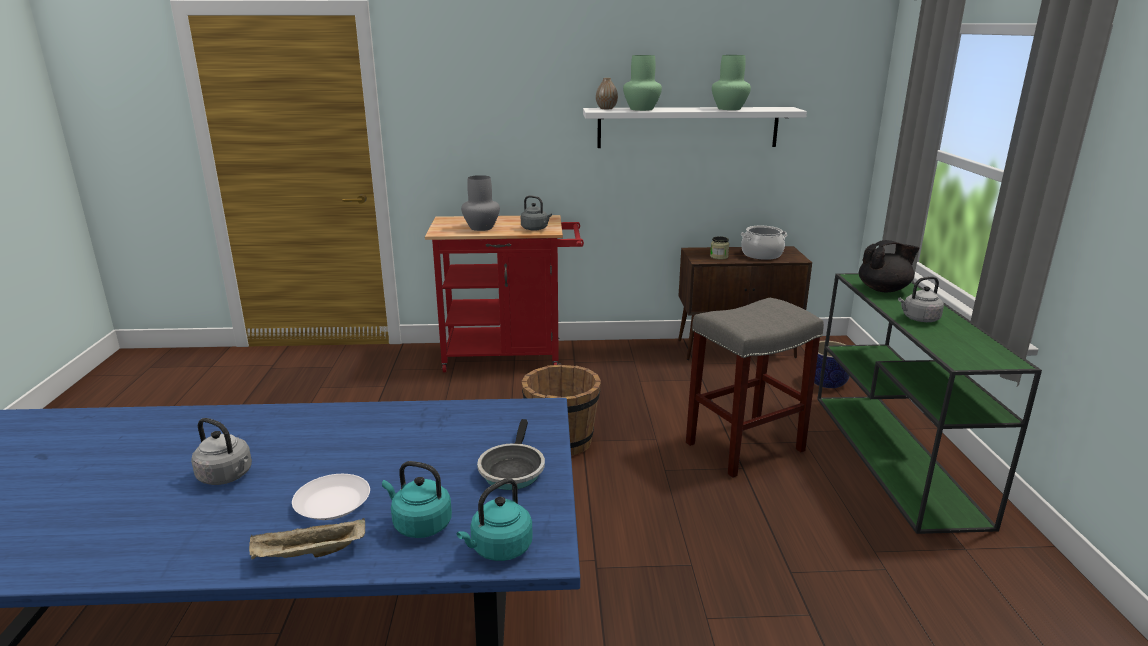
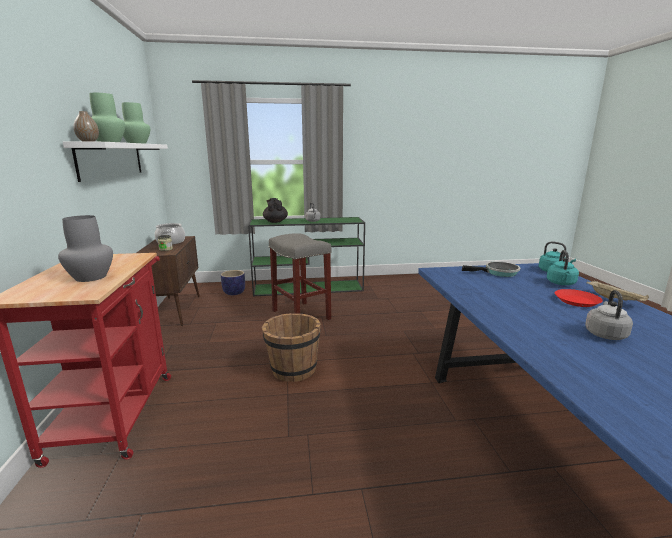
camera: 95 degrees left, 5 degrees down
(331, 503) = (577, 301): white plate -> red plate
(536, 229) = (125, 259): grey kettle -> none

